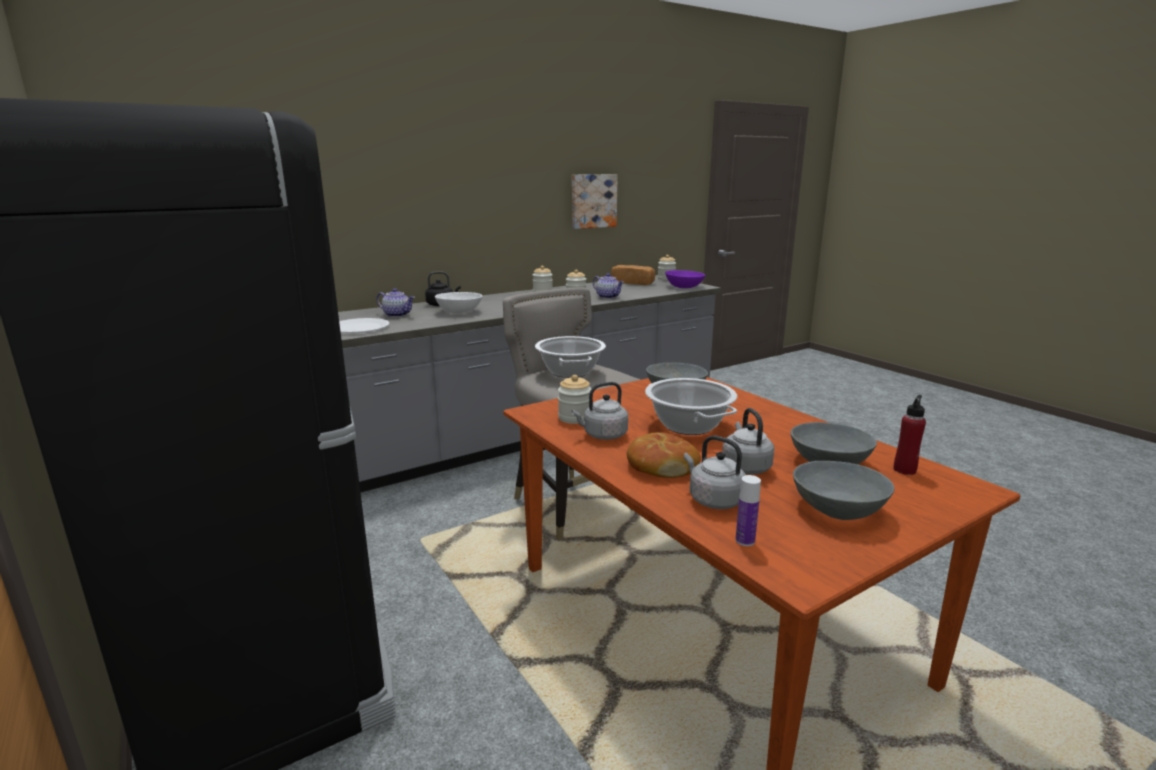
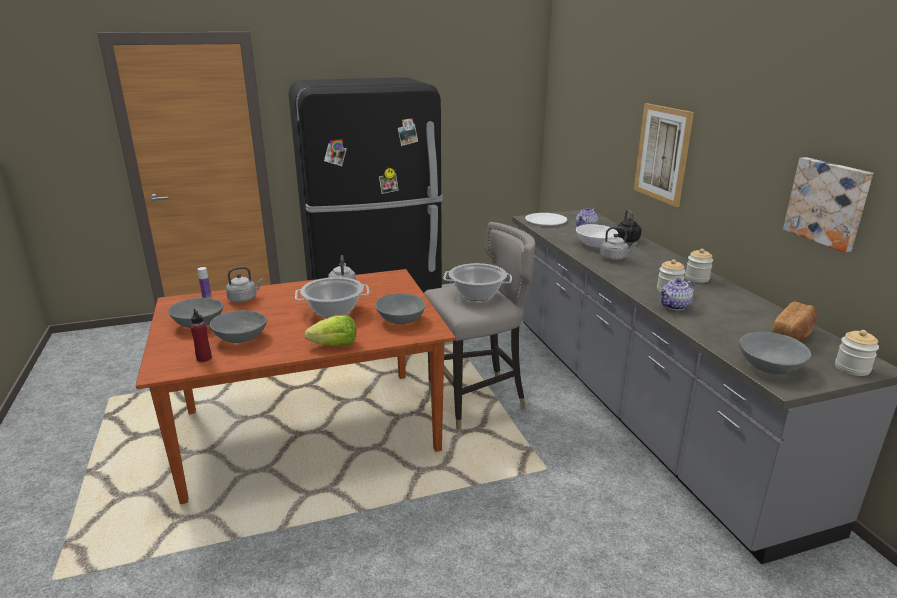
camera: 105 degrees right, 5 degrees up
(420, 208) = (662, 154): none -> picture
(574, 418) = (375, 283): jar -> none
(661, 466) = (290, 294): bread -> none
(683, 287) = (769, 367): purple bowl -> grey bowl
(745, 466) = (265, 314): grey kettle -> grey kettle (615, 258)
(770, 409) = (335, 345): none -> lettuce

